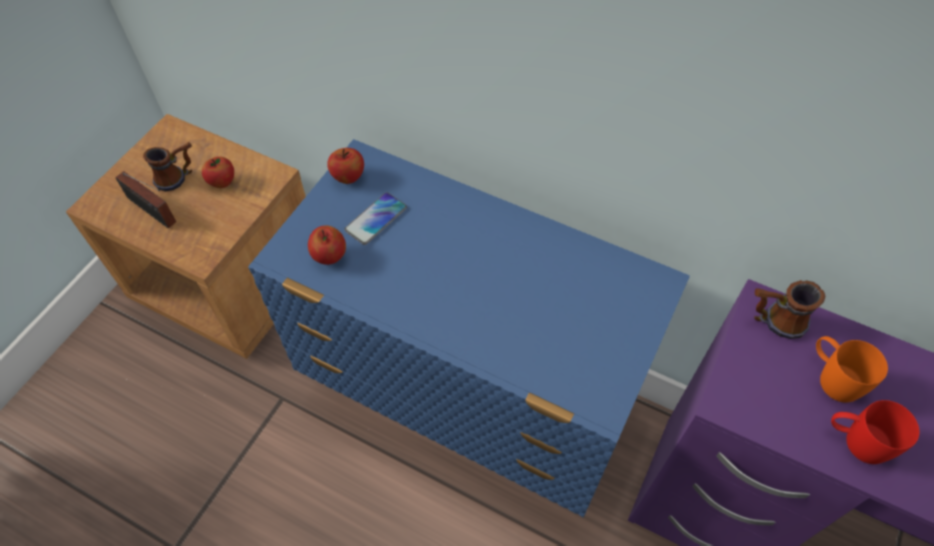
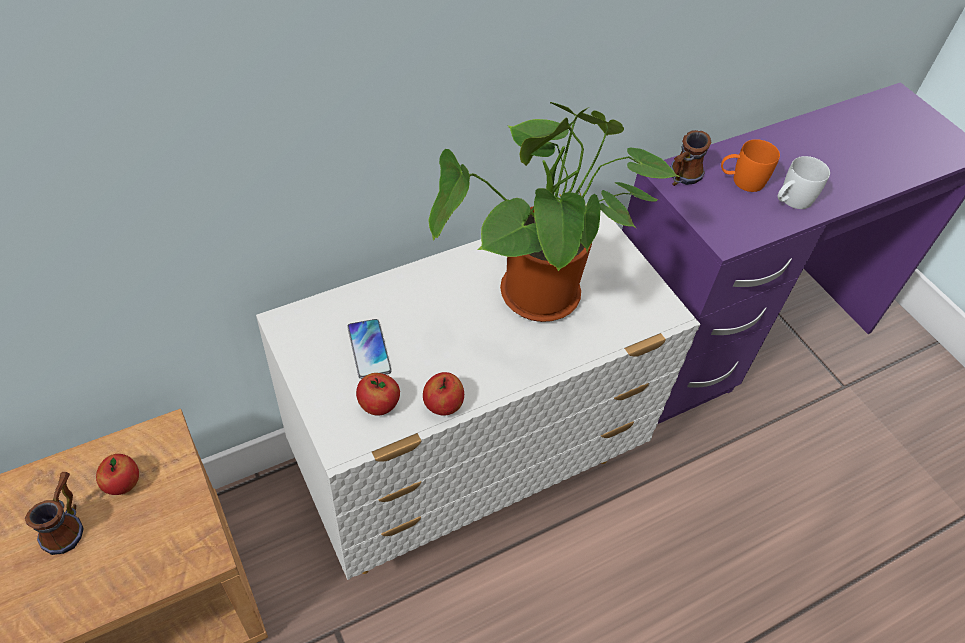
camera: 60 degrees left, 5 degrees down
(153, 212) = (91, 574): radio -> none
(348, 177) = (299, 343): apple -> apple (443, 406)
(470, 401) = (470, 470): blue dresser -> white dresser
(521, 300) = (539, 302): none -> potted plant
(857, 440) = (791, 201): red mug -> white mug

